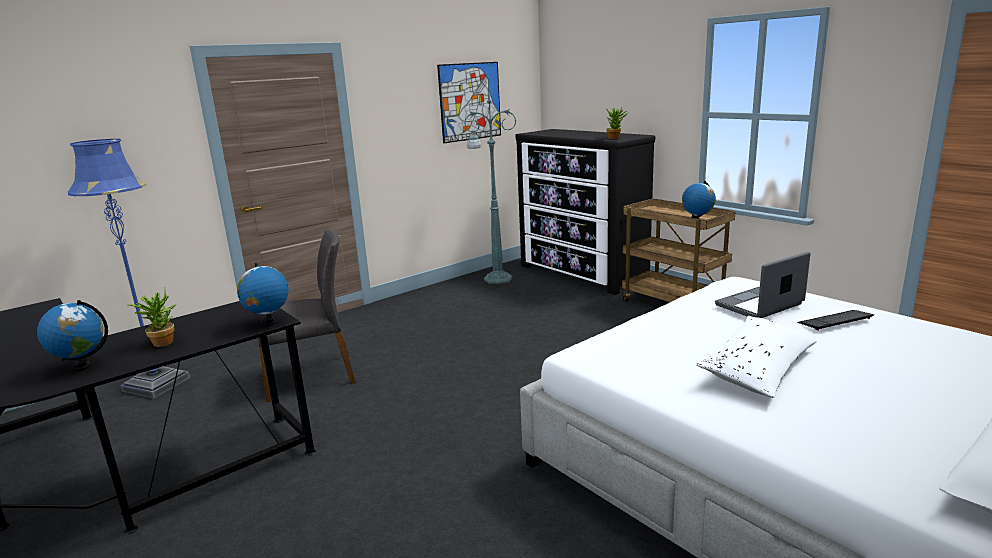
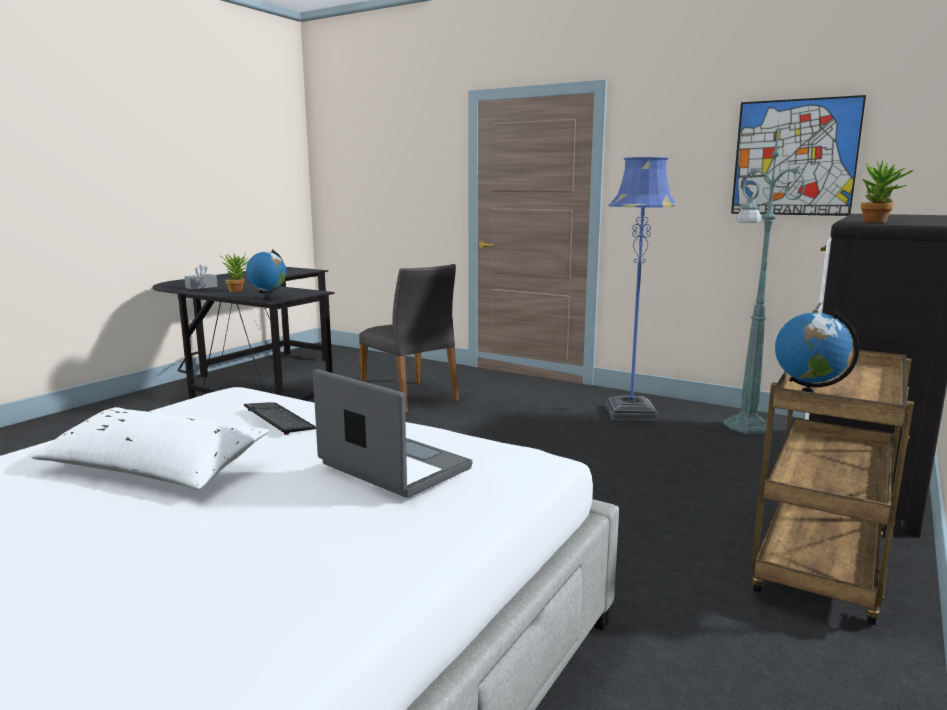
camera: 70 degrees right, 5 degrees down
(81, 367) = (201, 287): globe -> grey tissue box
(157, 384) = (378, 362): blue floor lamp -> blue floor lamp (631, 413)
(835, 321) = (325, 525): keyboard -> keyboard (279, 419)

